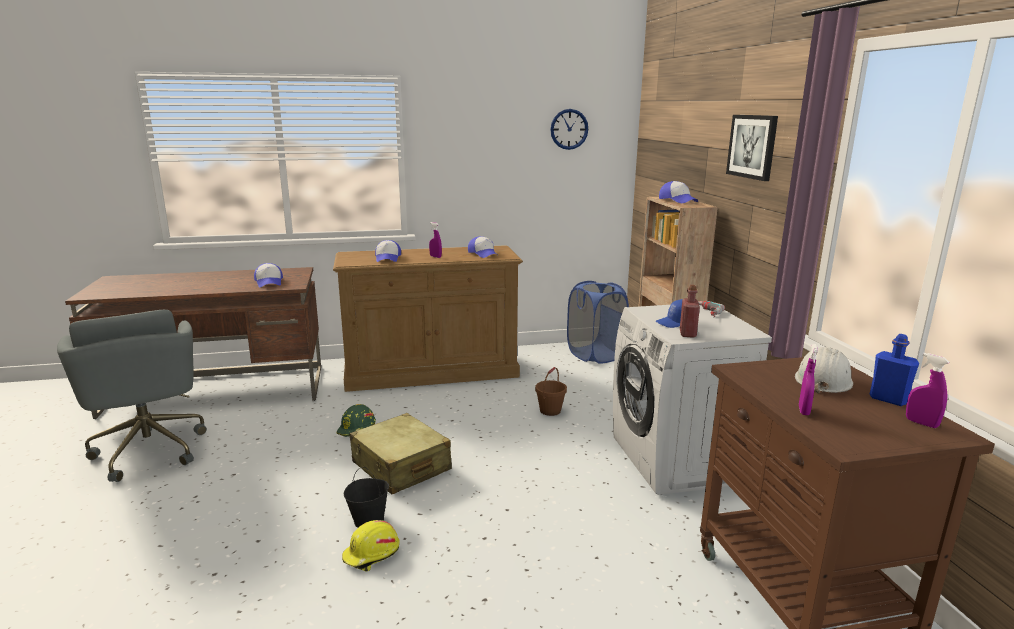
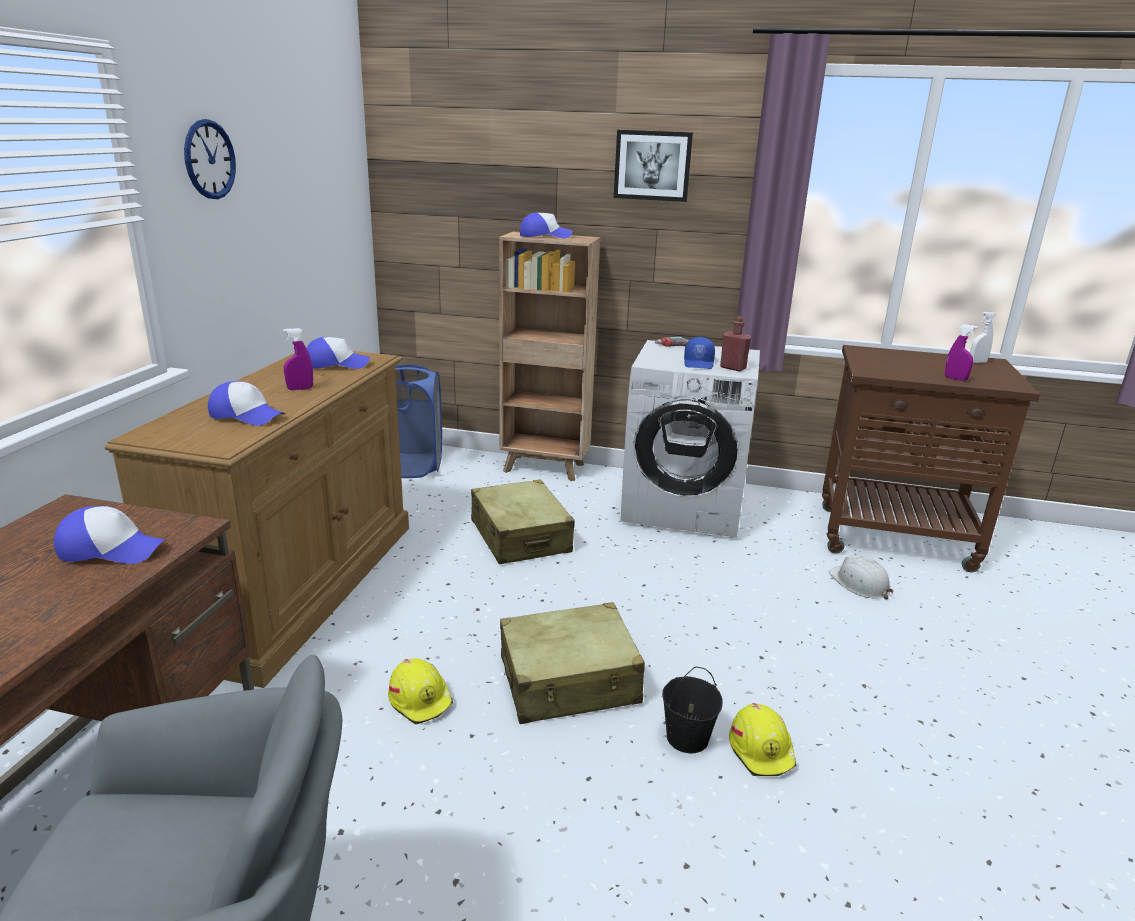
camera: 65 degrees left, 5 degrees up
(357, 429) = (421, 699): green hard hat -> yellow hard hat
(550, 410) = (520, 537): brown bucket -> beige suitcase
(569, 129) = (315, 148): wall clock -> wall clock (209, 159)
(823, 380) = (896, 359): white hard hat -> white hard hat (860, 584)
(888, 399) = (936, 357): blue bottle -> none
(921, 423) = (977, 362): purple spray bottle -> white spray bottle

